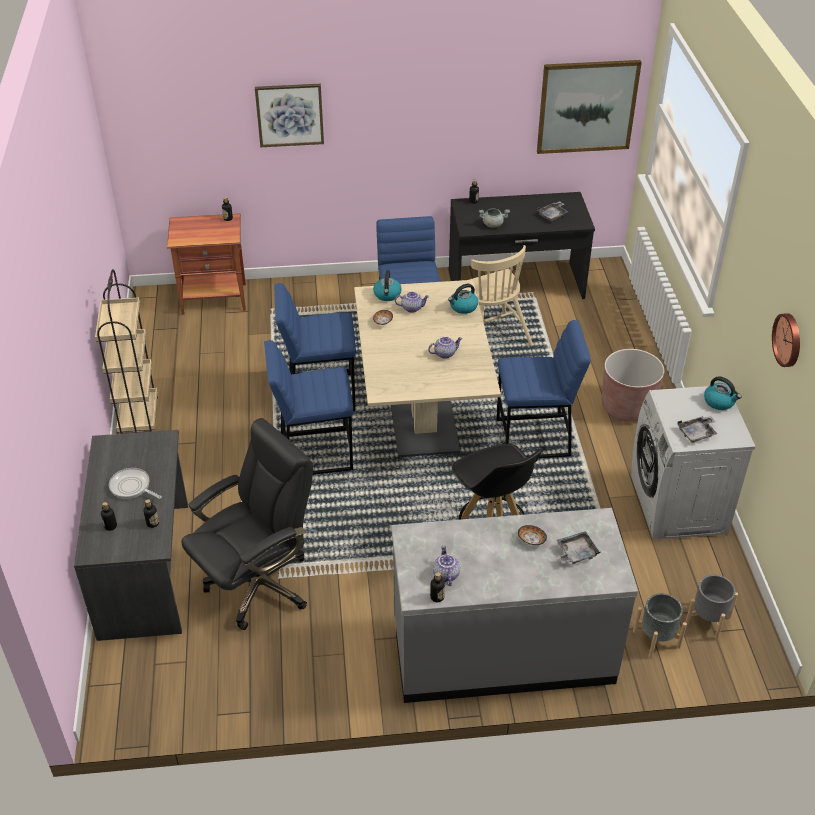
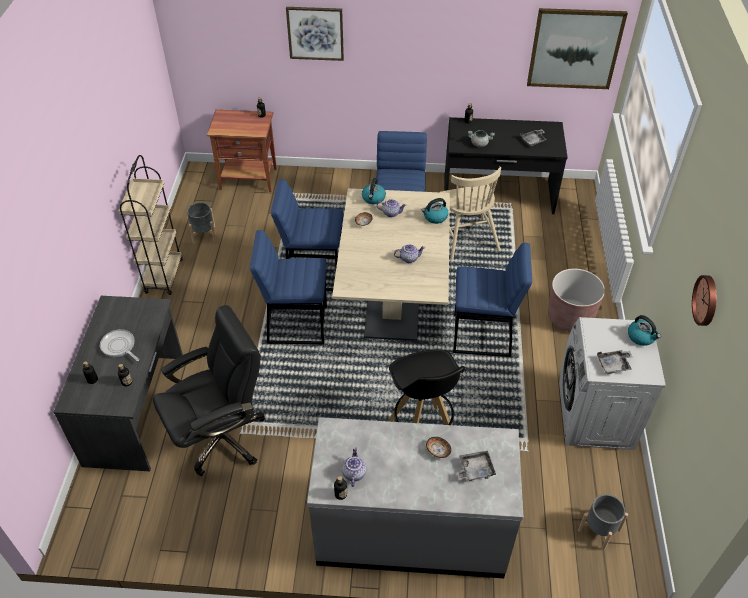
camera: 10 degrees right, 5 degrees up
(656, 639) = (549, 541): grey planter -> grey planter (204, 234)

